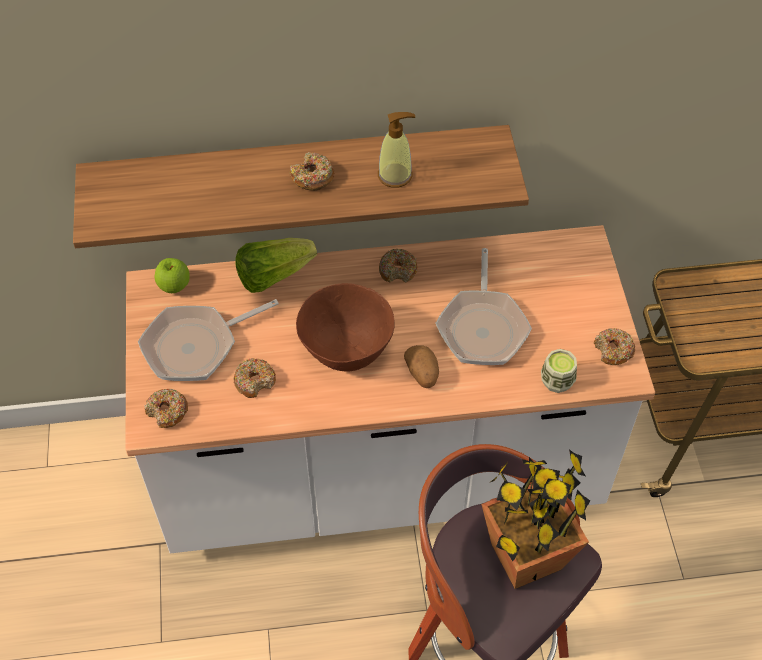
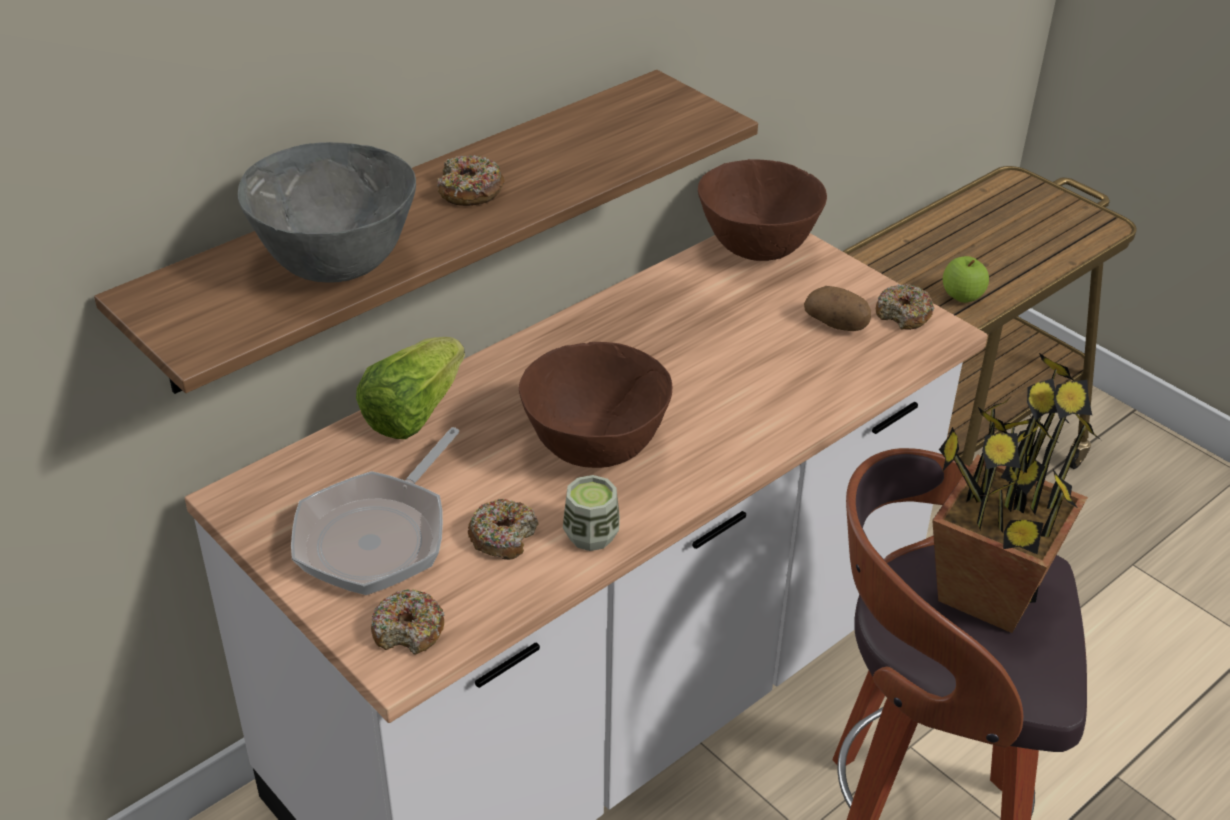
camera: 35 degrees left, 15 degrees down
(174, 286) = (278, 482): apple -> apple (961, 297)
(200, 200) = (336, 266): none -> grey bowl
(395, 175) = (575, 154): soap dispenser -> none
(398, 270) = (575, 341): donut -> none
(422, 374) = (714, 431): potato -> potato (837, 324)
(483, 327) = (736, 354): frying pan -> none
(557, 381) = (875, 369): cup -> cup (591, 535)
(566, 254) = (758, 249): none -> brown bowl

